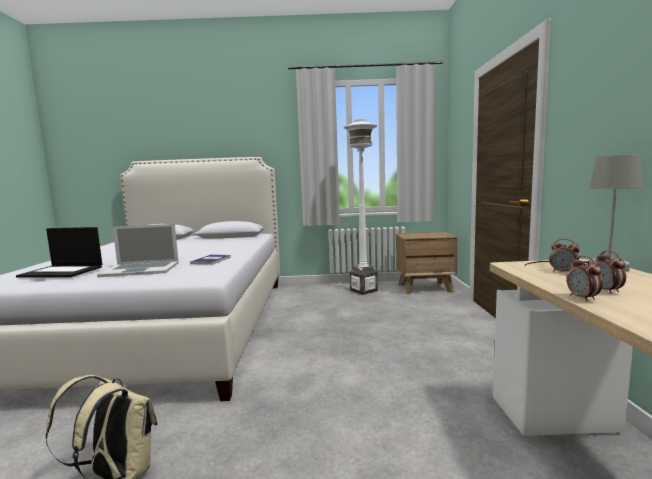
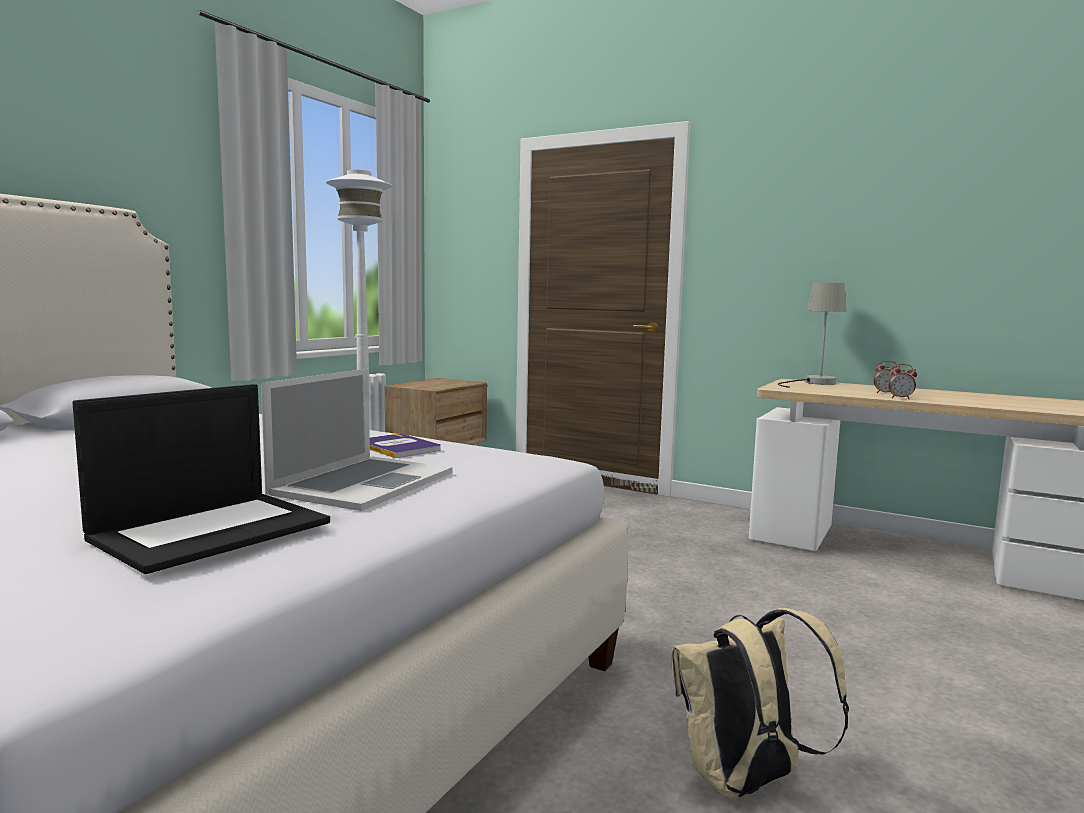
camera: 60 degrees left, 0 degrees up
(563, 272) = (821, 388): alarm clock -> none

